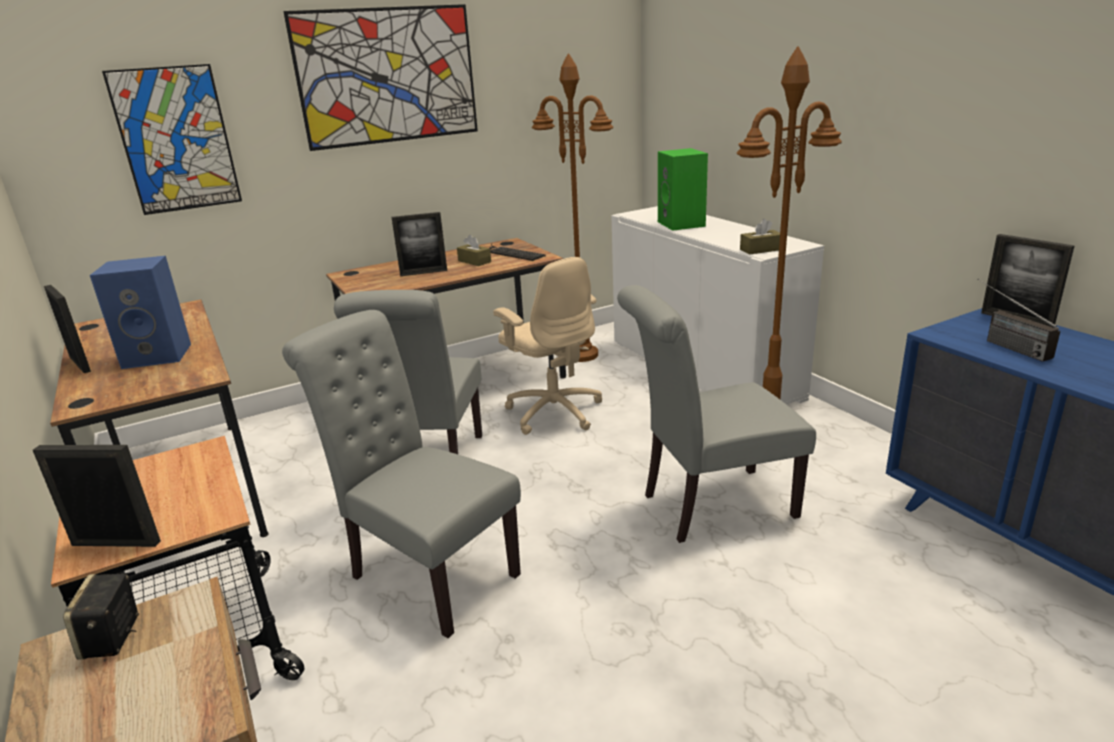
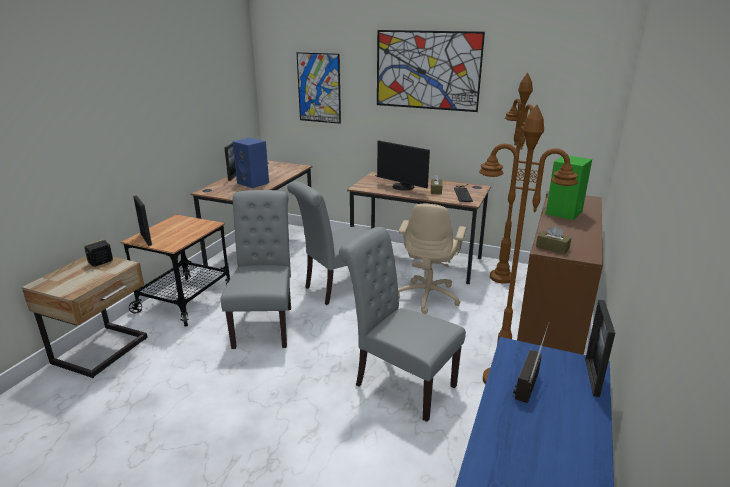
camera: 50 degrees right, 0 degrees up
(423, 272) = (402, 187): picture frame -> monitor
(702, 369) = (551, 324): white cabinet -> brown cabinet

